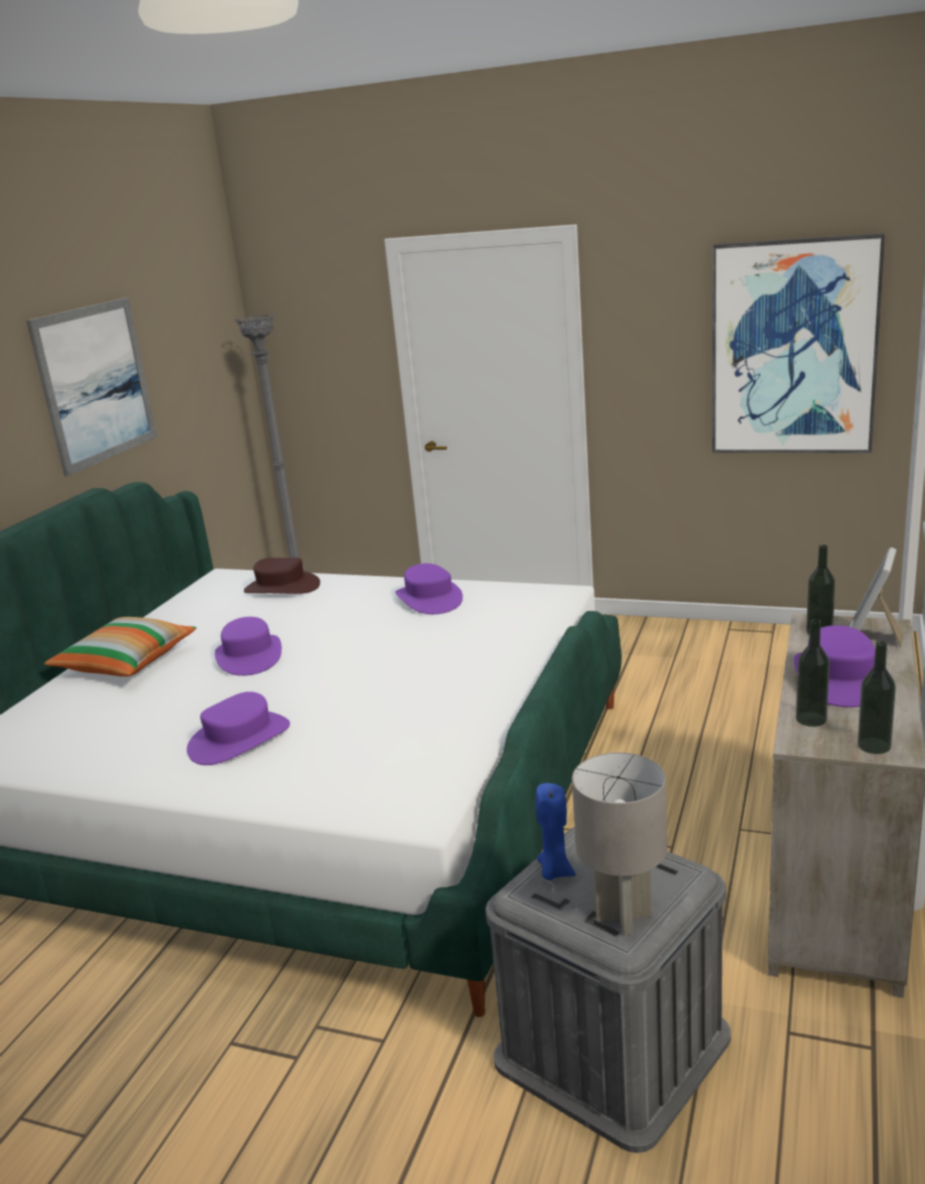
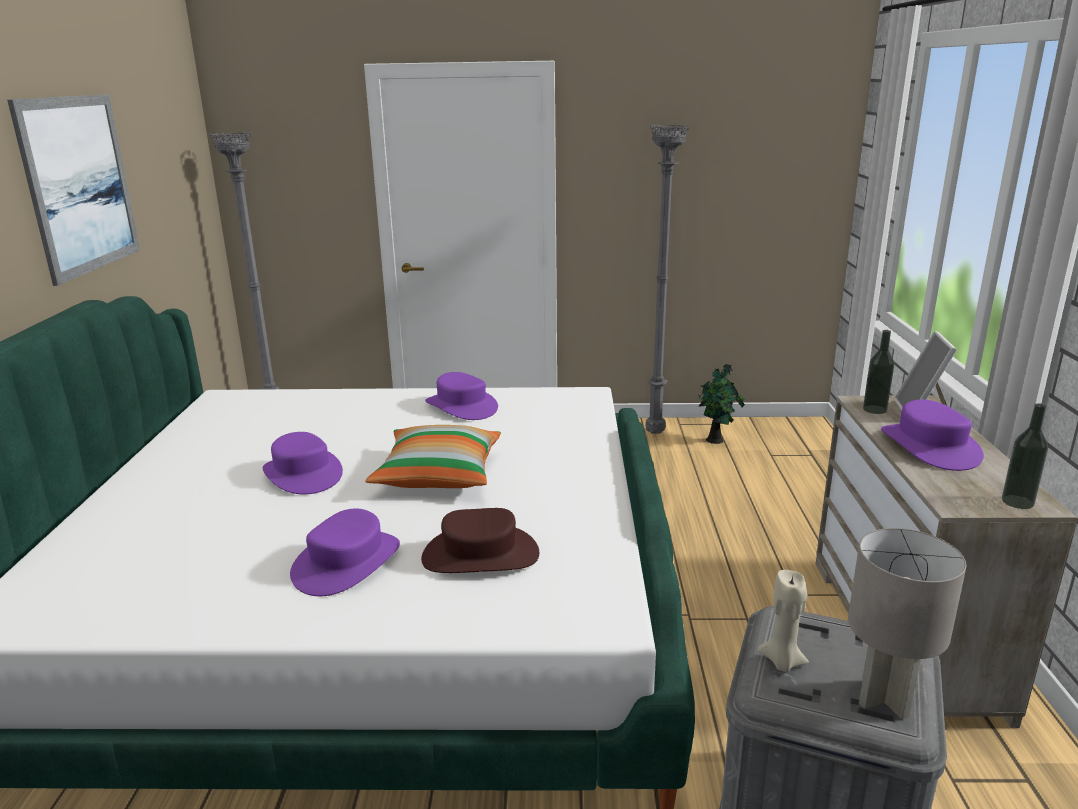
camera: 20 degrees left, 0 degrees up
(126, 663) = (155, 492): pillow -> pillow (438, 475)
(282, 588) = (296, 404): brown hat -> brown hat (480, 555)
(554, 871) = (782, 662): blue candle -> beige candle
(695, 638) = (656, 433): none -> grey floor lamp
(760, 651) = (716, 440): none -> potted plant
(793, 348) = (739, 179): picture -> none
(811, 719) = (943, 484): bottle -> none

